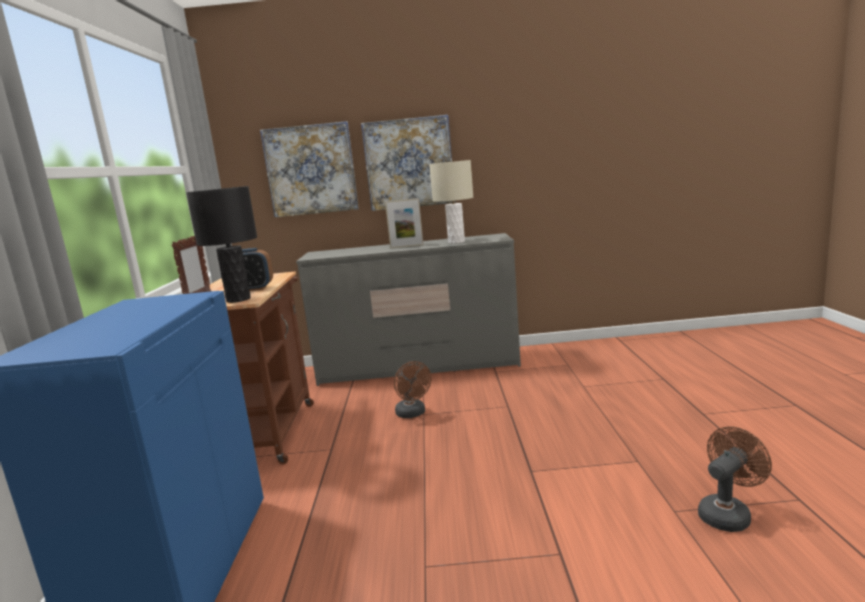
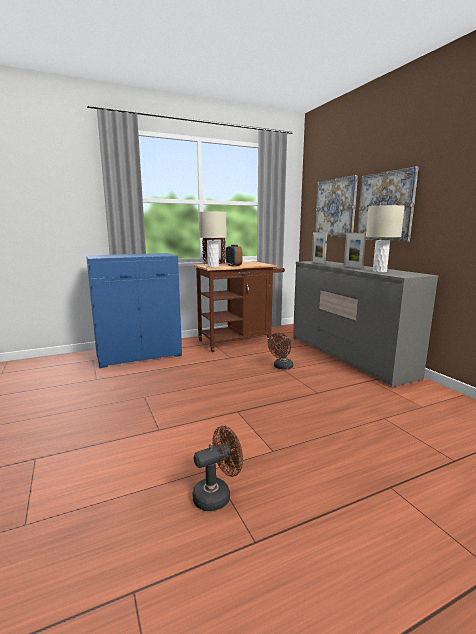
camera: 65 degrees right, 0 degrees up
(238, 299) = (213, 266): black table lamp -> beige table lamp
(334, 254) = (318, 263): none -> picture frame
(727, 513) = (217, 495): brown fan -> brown fan turned 60 degrees counterclockwise

